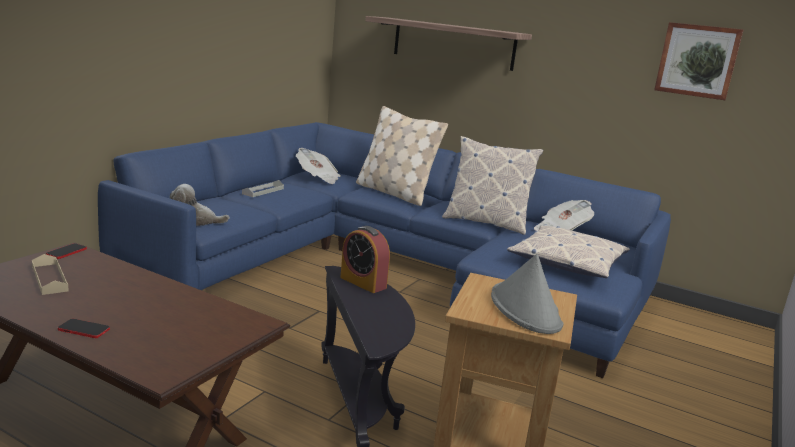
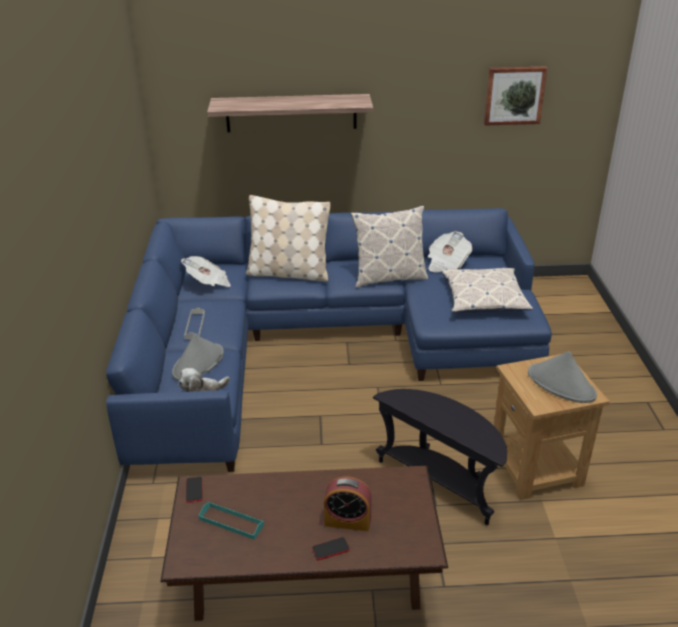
camera: 30 degrees left, 15 degrees up
(49, 278) = (231, 522): beige tray -> turquoise tray
(225, 206) = (198, 363): none -> grey hat
(363, 282) = (416, 400): alarm clock -> alarm clock (347, 521)

